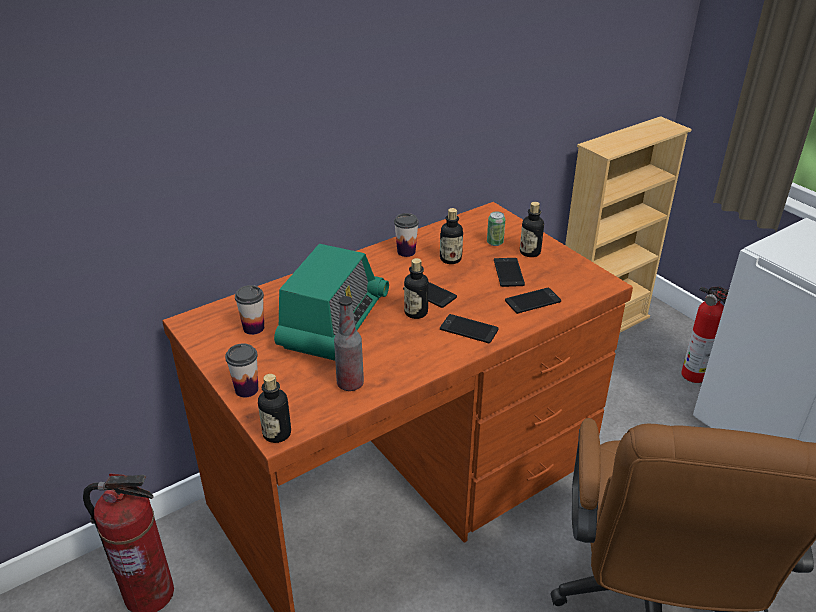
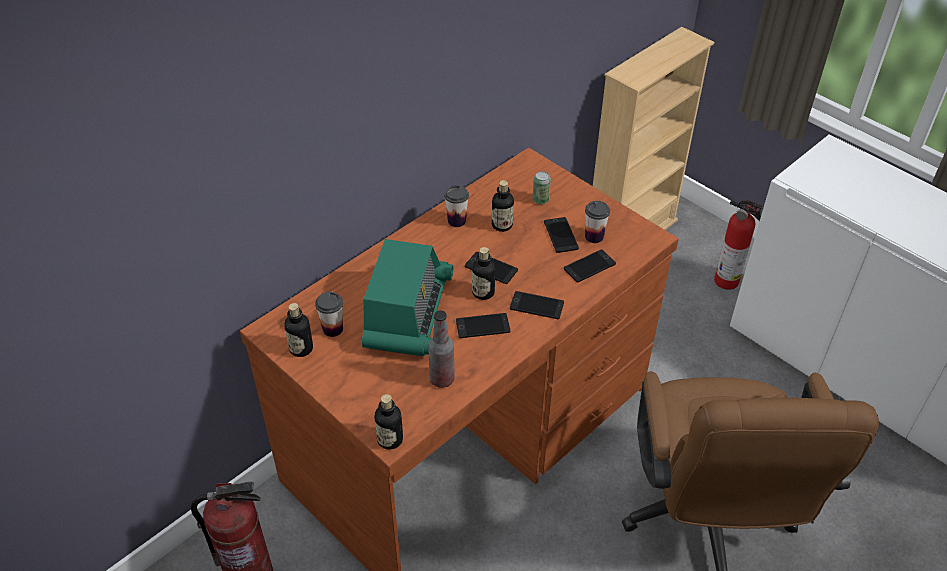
camera: 10 degrees left, 10 degrees up
(246, 389) = (347, 397): cup -> cup (594, 236)
(407, 341) = (483, 326): none -> phone
(530, 252) = (576, 208): bottle -> bottle (301, 348)

